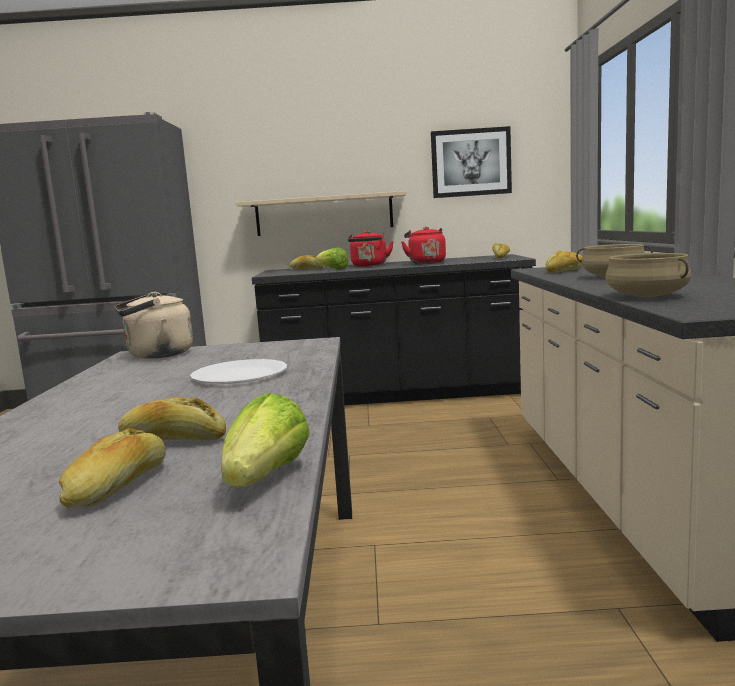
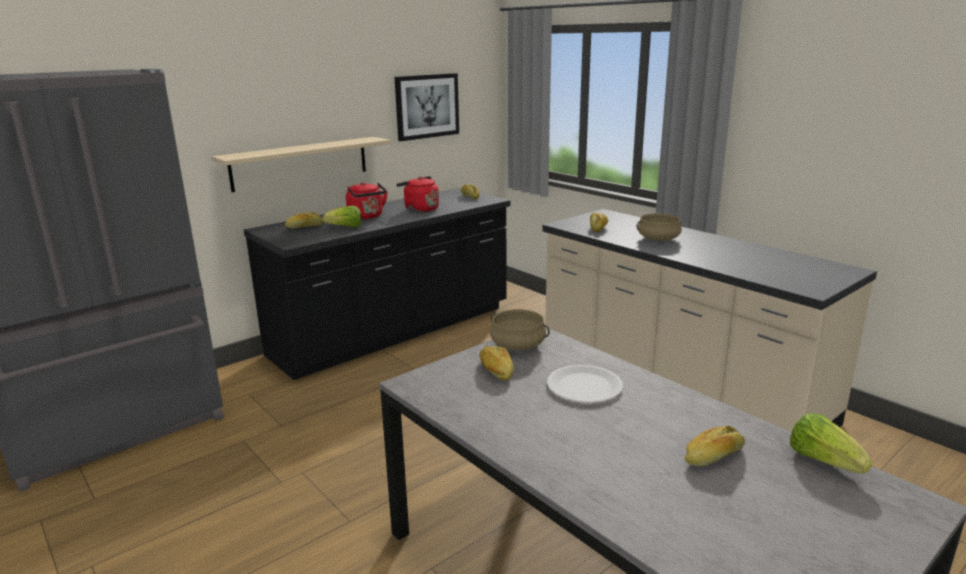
camera: 40 degrees left, 10 degrees up
(118, 487) = (782, 497): bread -> bread (495, 371)
(156, 355) = (440, 380): beige kettle -> none
(647, 296) = (743, 270): beige cooking pot -> beige cooking pot (518, 345)

